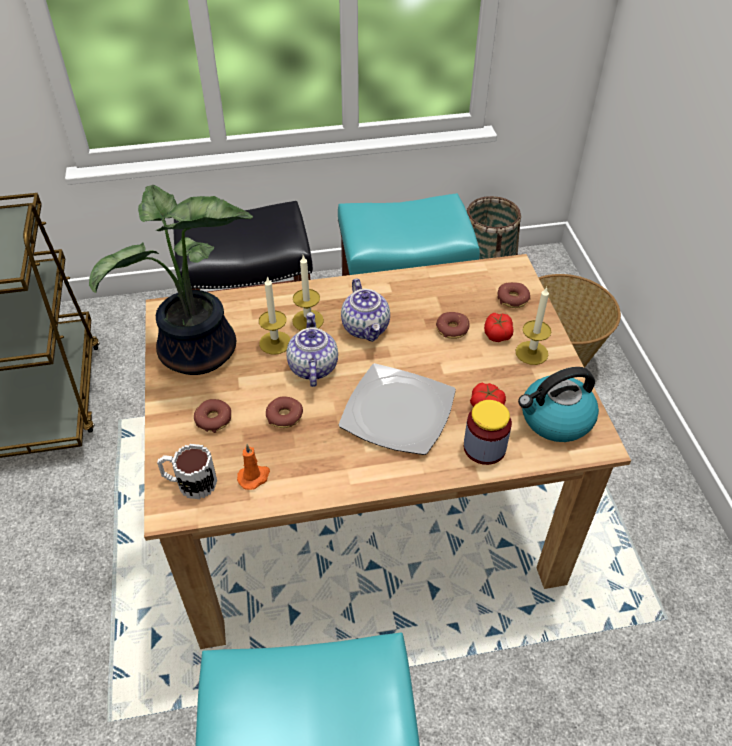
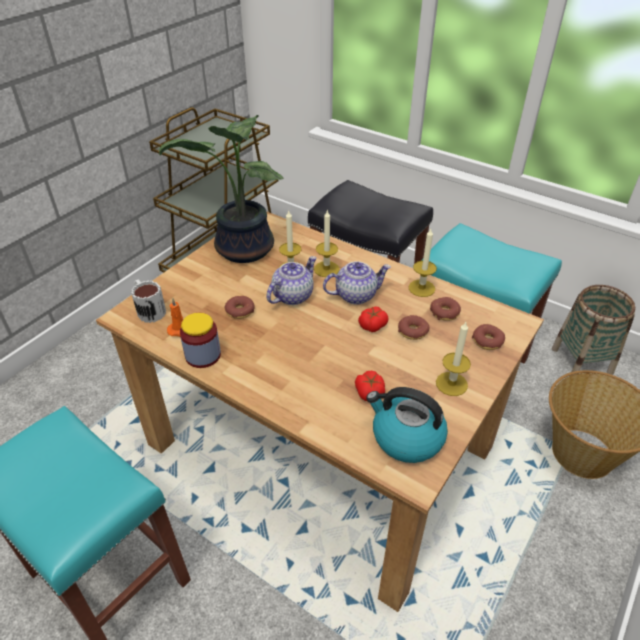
camera: 45 degrees right, 5 degrees down
(213, 419) = (203, 287): donut -> donut (444, 312)
(366, 328) = (356, 295): teapot -> teapot turned 135 degrees counterclockwise
(398, 413) = (305, 355): plate -> none
(410, 285) = (421, 288): none -> candle
(484, 448) = (330, 416): jar -> jar (203, 355)
(497, 334) = (442, 355): tomato -> tomato (372, 325)

